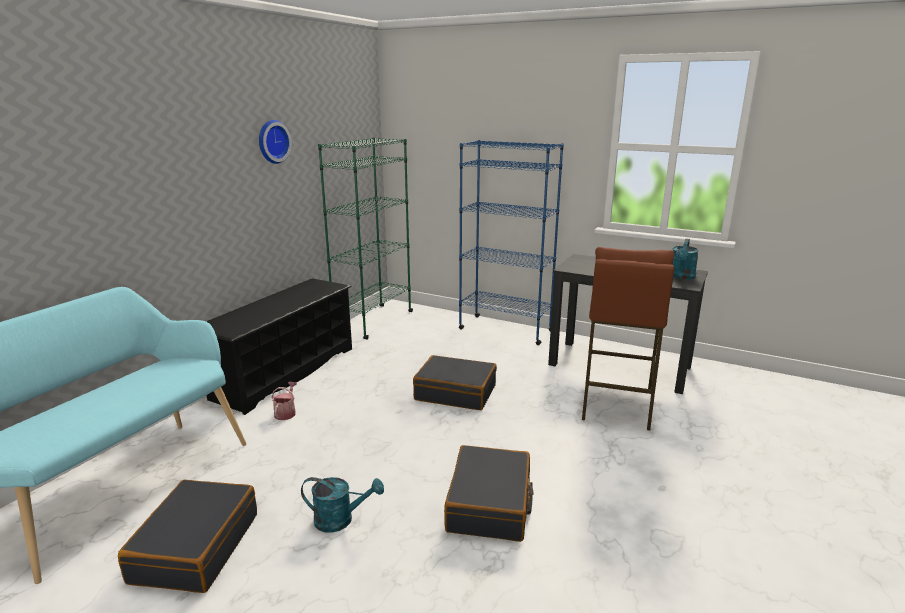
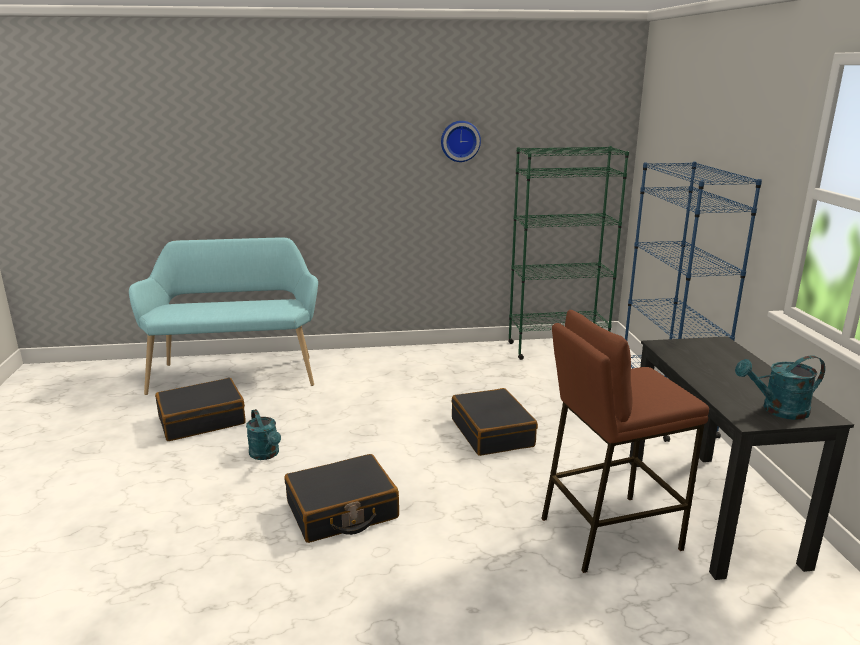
camera: 55 degrees right, 0 degrees up
(285, 372) = (418, 355): black shoe rack -> none
(286, 412) = (367, 380): watering can -> none

